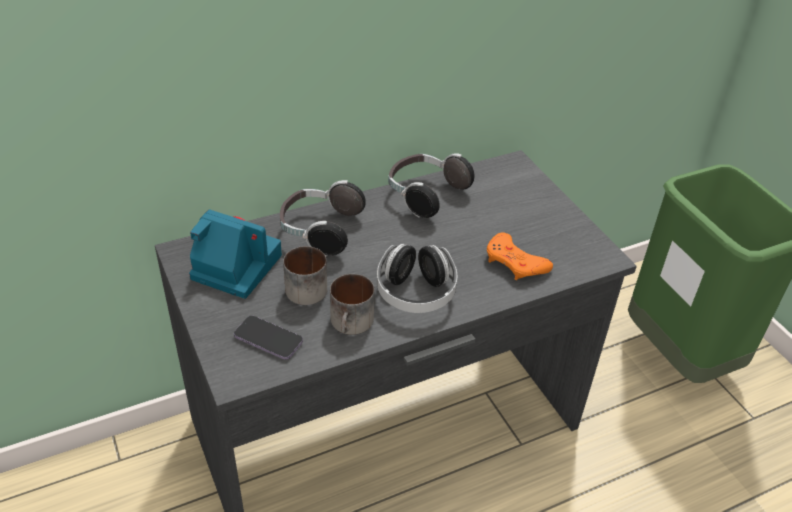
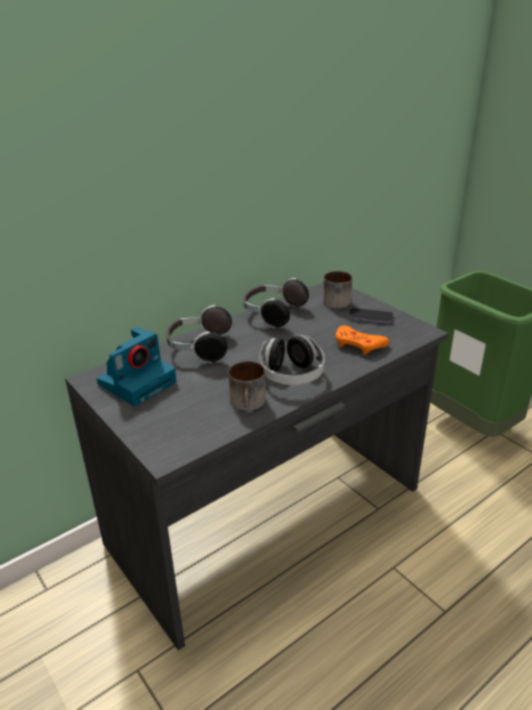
camera: 10 degrees left, 10 degrees down
(234, 266) = (138, 381): camera -> camera turned 120 degrees clockwise
(268, 339) = (184, 425): phone -> phone (370, 317)
(306, 286) = (202, 385): mug -> mug (335, 300)

